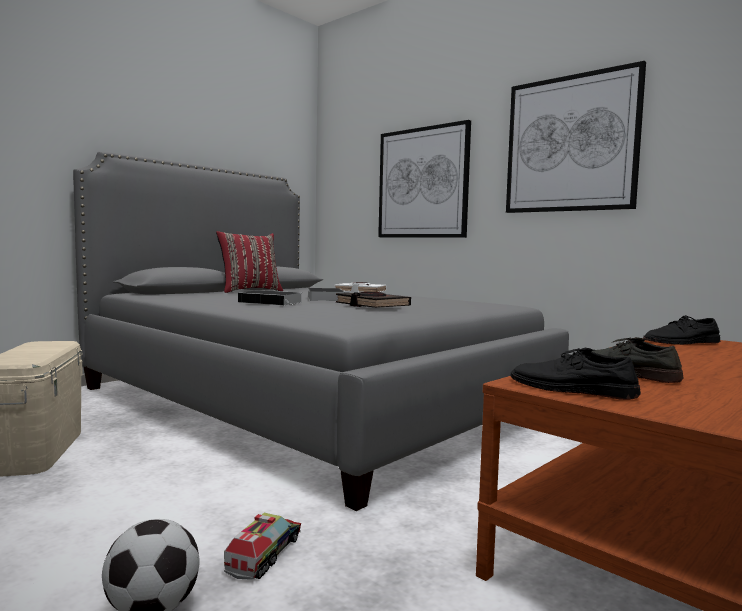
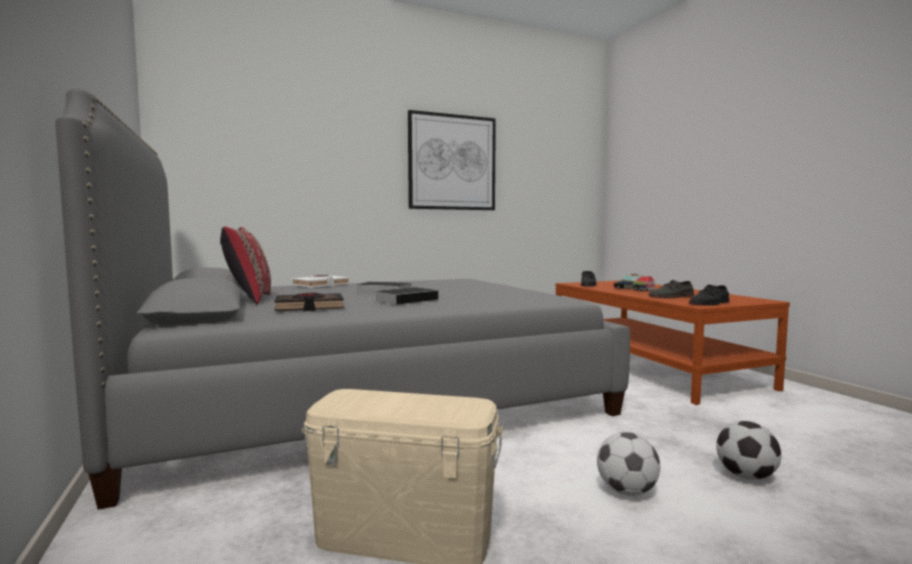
camera: 65 degrees left, 0 degrees up
(104, 523) = (627, 491): none -> football
(264, 554) = (676, 443): toy truck -> toy truck (633, 289)
(372, 305) = (464, 289): black book -> black book (309, 307)
(422, 183) = (320, 176): picture -> none

